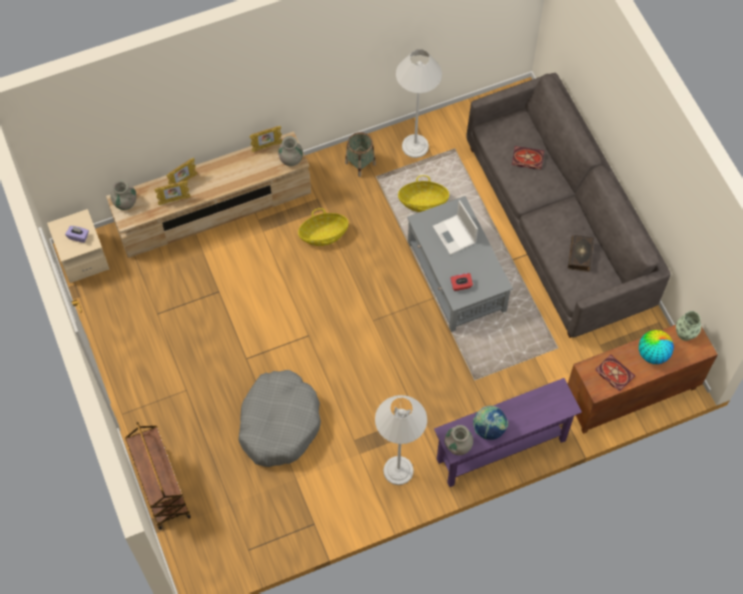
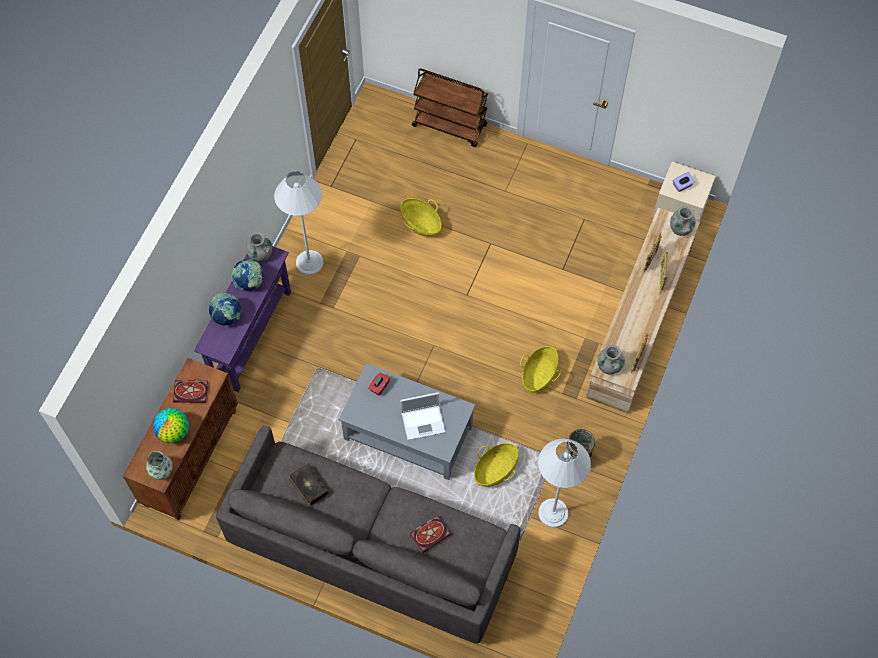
camera: 135 degrees right, 0 degrees up
(279, 423) = (421, 223): grey dog bed -> basket
(454, 235) = (424, 422): laptop -> laptop turned 150 degrees clockwise
(531, 416) = (227, 317): none -> globe

